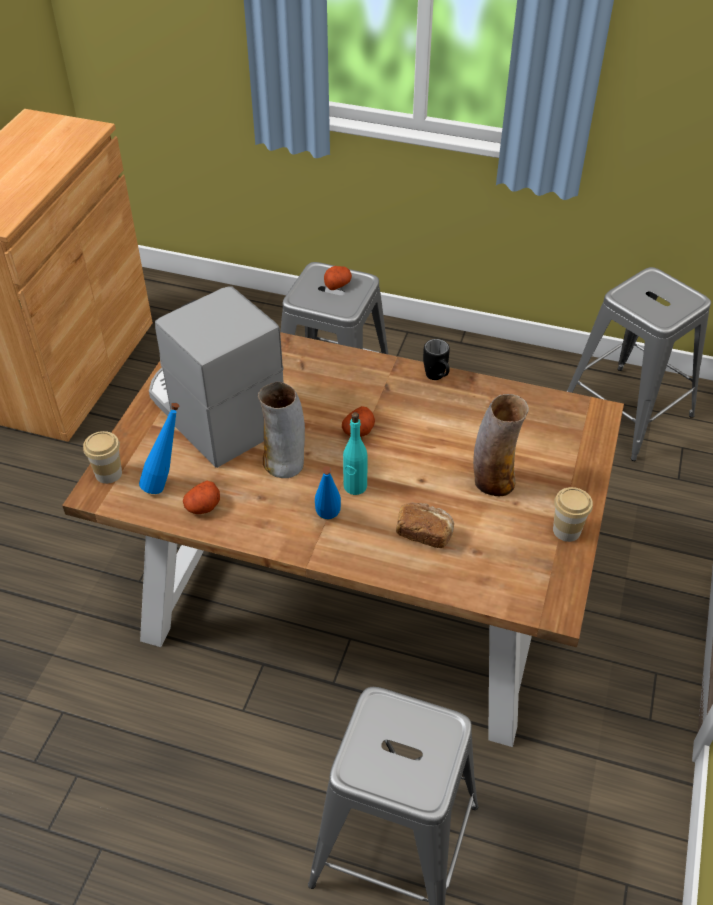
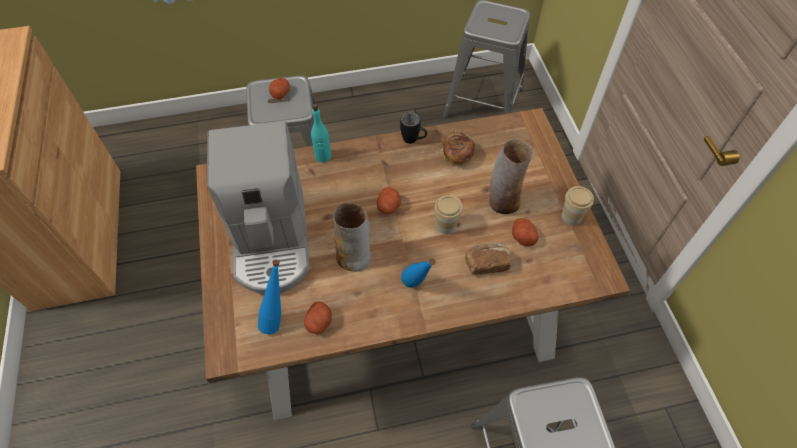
camera: 30 degrees left, 10 degrees up
(108, 473) = (225, 332): cup -> cup (446, 225)
(213, 412) = (272, 240): coffee machine -> coffee machine turned 120 degrees counterclockwise
(355, 486) = (416, 251): turquoise bottle -> turquoise bottle (323, 156)
(476, 412) = (457, 155): none -> bread
(488, 525) = (522, 236): none -> potato

